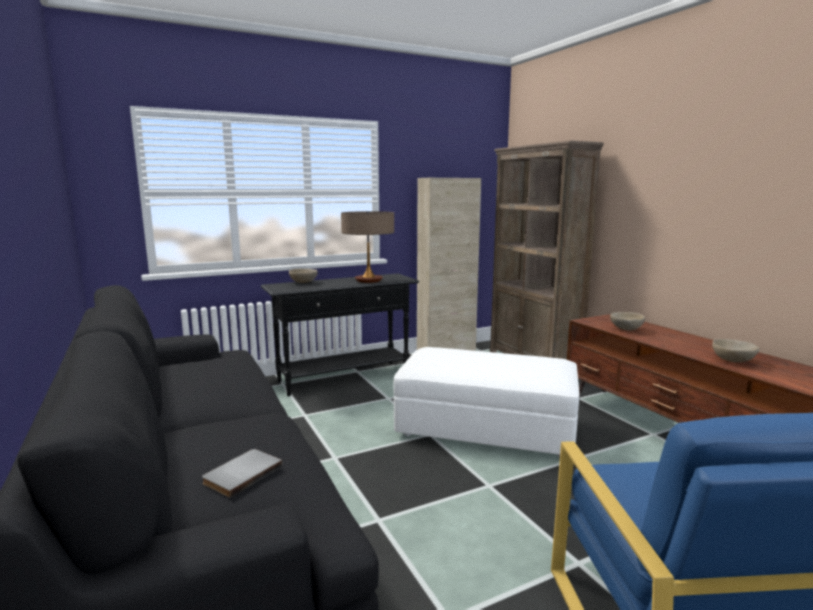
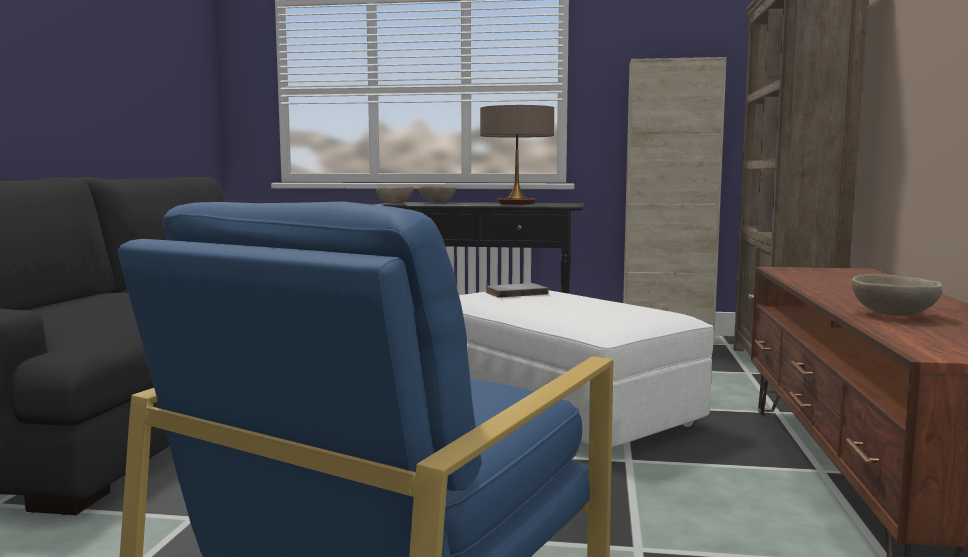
camera: 35 degrees right, 5 degrees down
(241, 474) = (86, 311): grey book -> grey book (515, 293)
(625, 329) = (820, 278): beige bowl -> beige bowl (394, 203)

